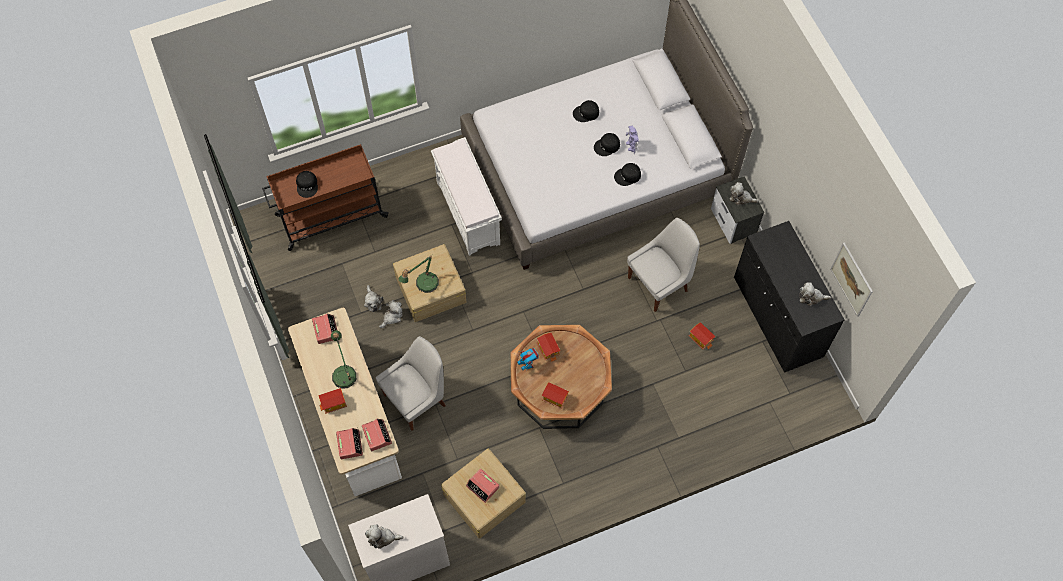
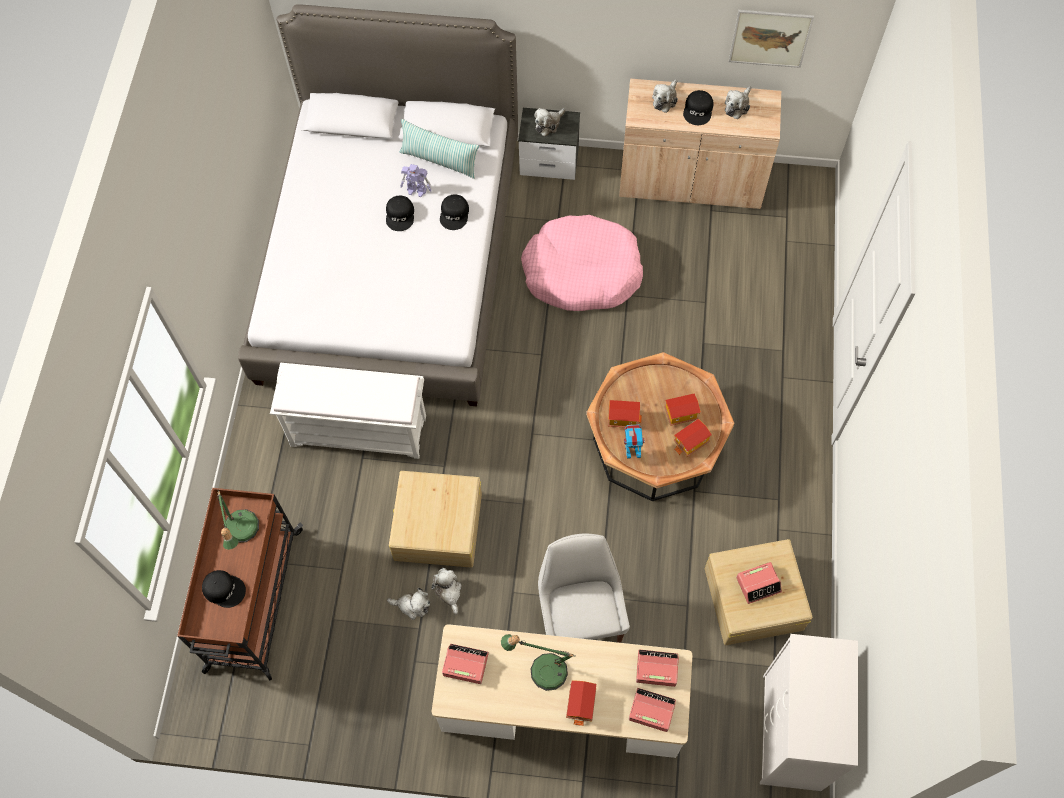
camera: 60 degrees left, 0 degrees up
(382, 538) = (827, 720): plush toy -> plush toy (665, 99)
(423, 284) = (443, 522): table lamp -> table lamp (242, 532)
(586, 113) = (340, 214): black cap -> black cap (698, 110)
(659, 283) = (581, 272): white chair -> pink dog bed
(662, 147) = (439, 161): none -> pillow
(701, 338) = (674, 266): toy house -> toy house (681, 413)
(777, 317) = (690, 181): black cabinet -> beige cabinet

